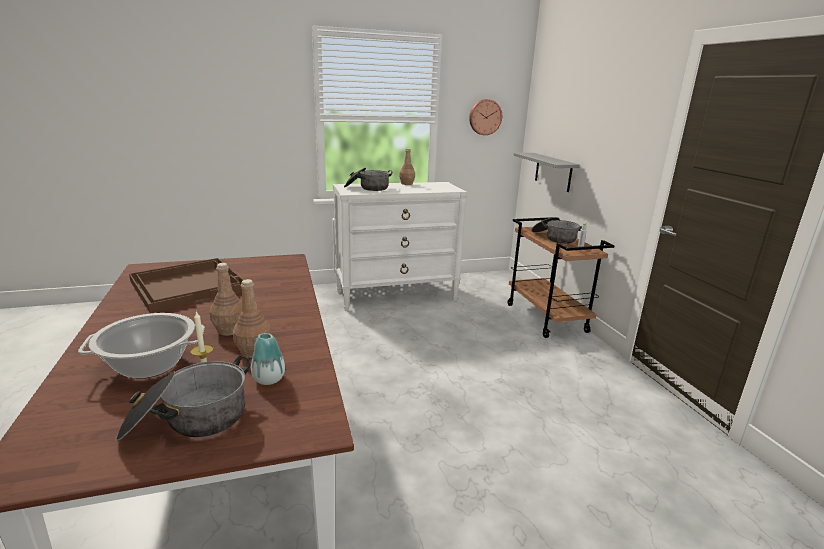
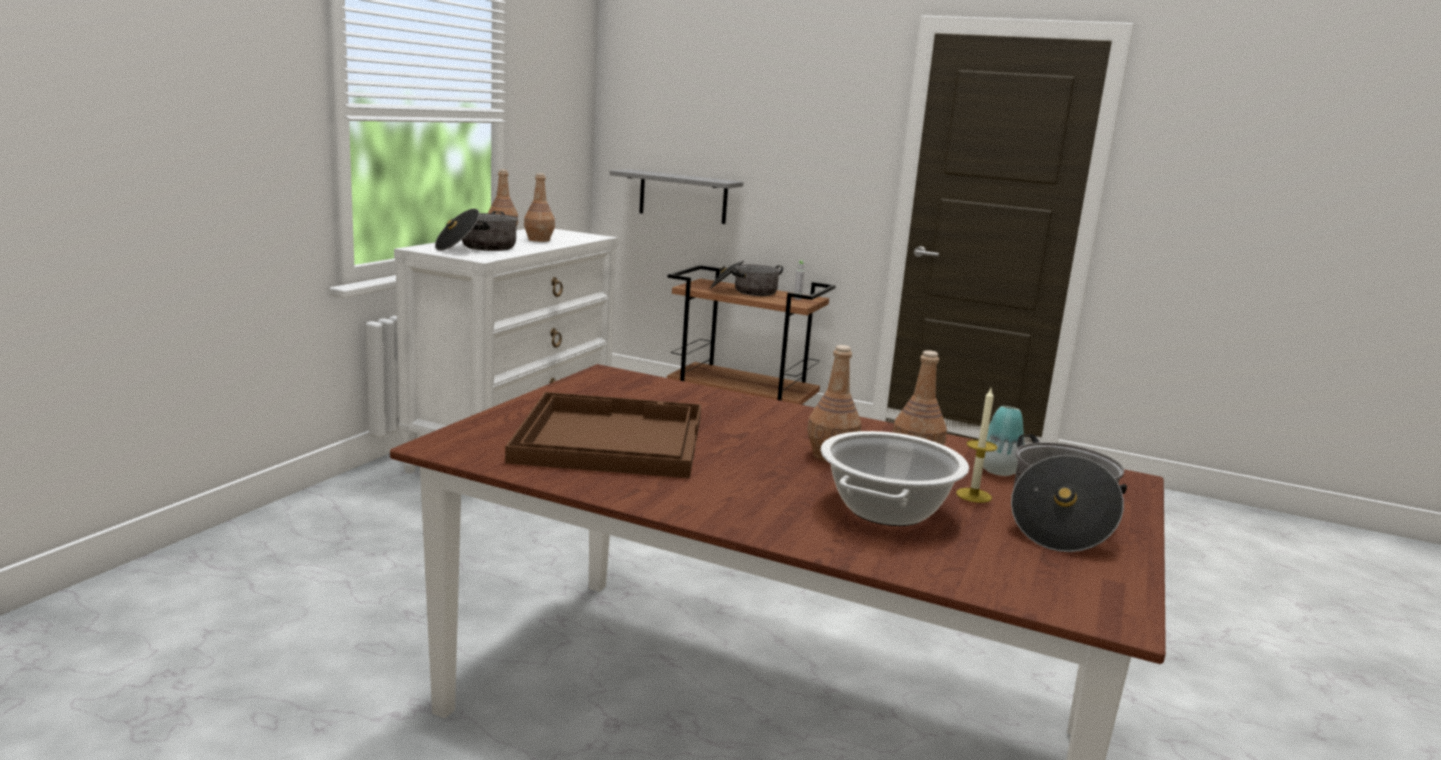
camera: 50 degrees left, 5 degrees down
(415, 188) = (539, 240): none -> brown bottle
(485, 117) = (555, 112): wall clock -> none

